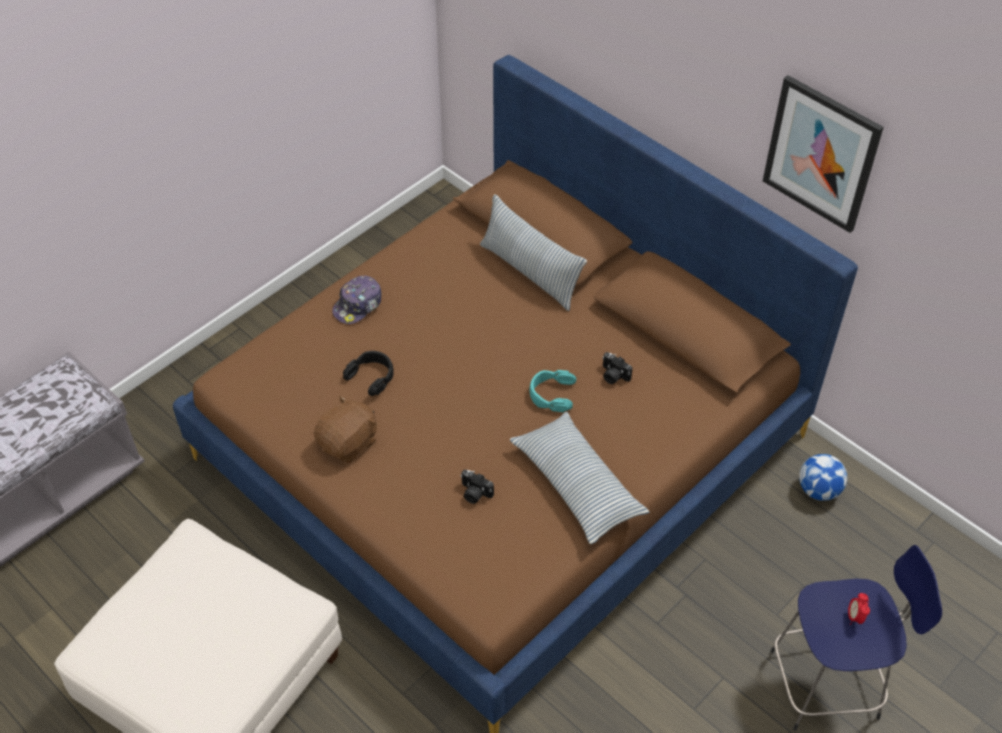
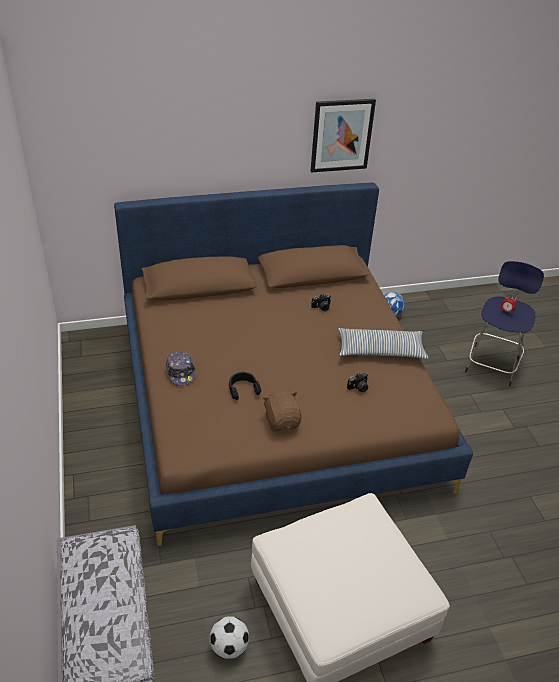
camera: 60 degrees left, 10 degrees down
(105, 594) = (229, 646): none -> football
(530, 272) = (224, 301): pillow -> none
(551, 394) = (316, 332): turquoise headphones -> none

